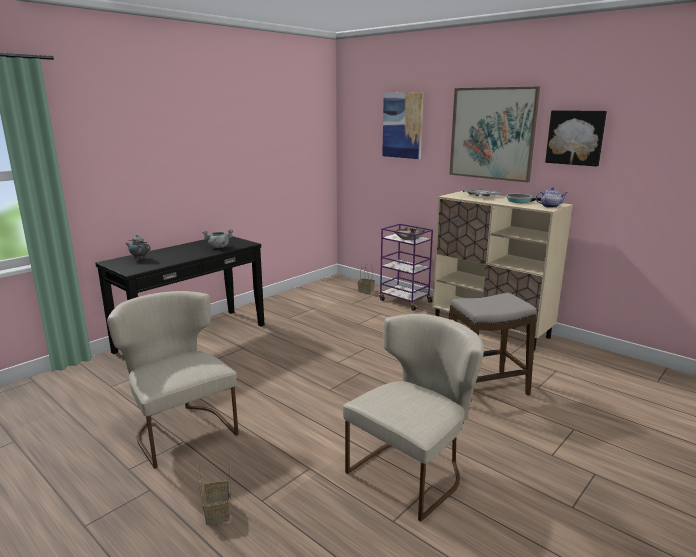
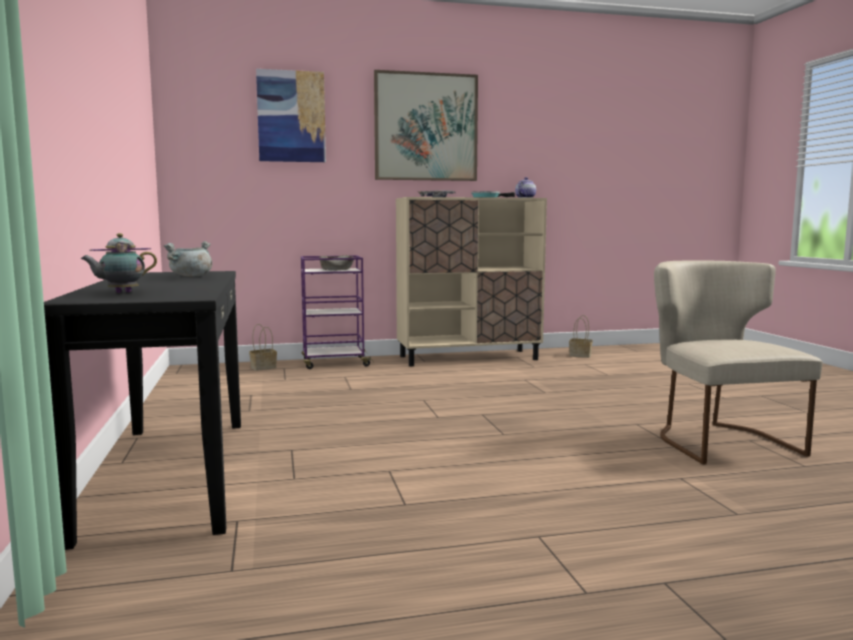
camera: 55 degrees left, 10 degrees down
(180, 429) = (497, 532): beige chair -> none
(218, 513) = (753, 543): basket -> basket (581, 355)
(485, 388) = (587, 386): stool -> none
(575, 137) = (518, 130): picture -> none

